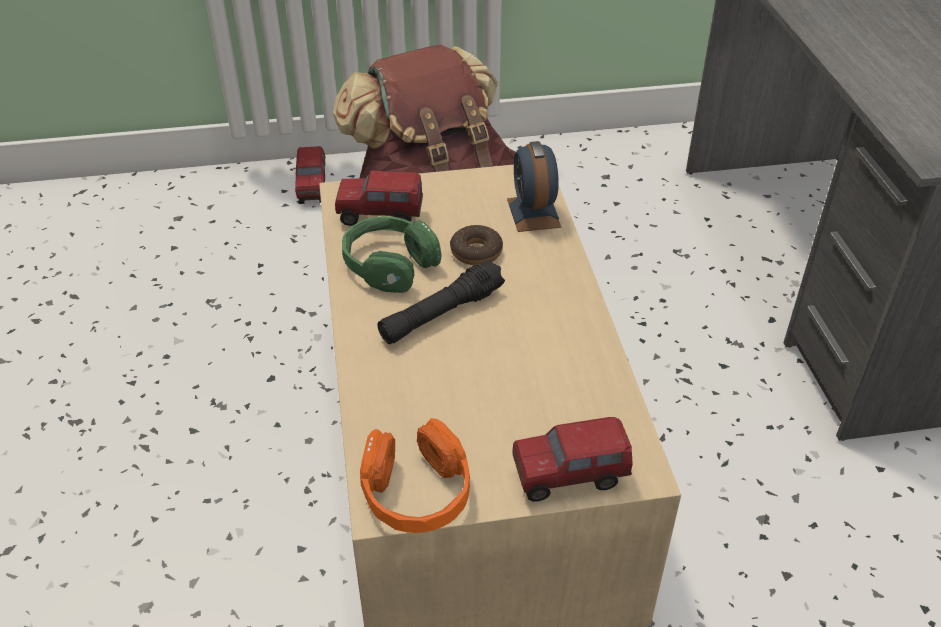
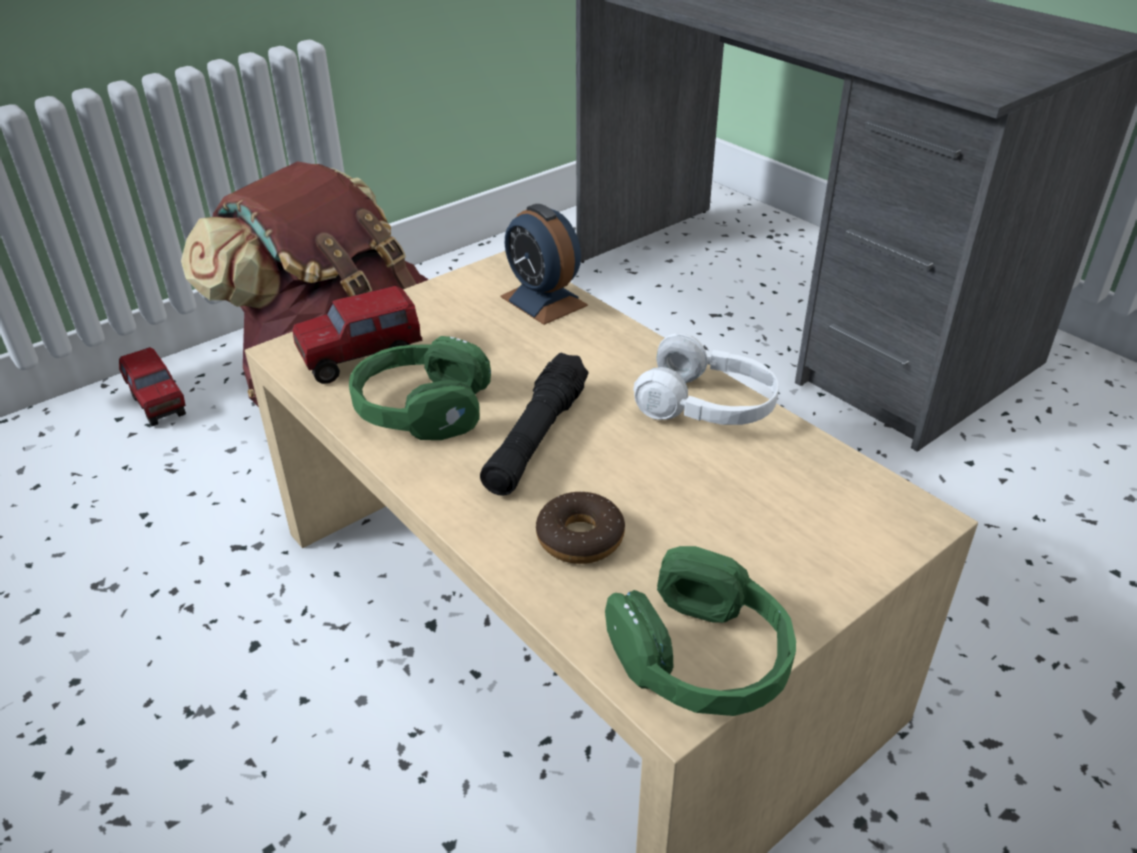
camera: 30 degrees left, 5 degrees down
(416, 492) = (701, 658): orange headphones -> green headphones
(476, 252) = (515, 360): donut -> donut (580, 538)
(569, 478) = (854, 557): toy truck -> none
(572, 336) = (707, 407): none -> white headphones

